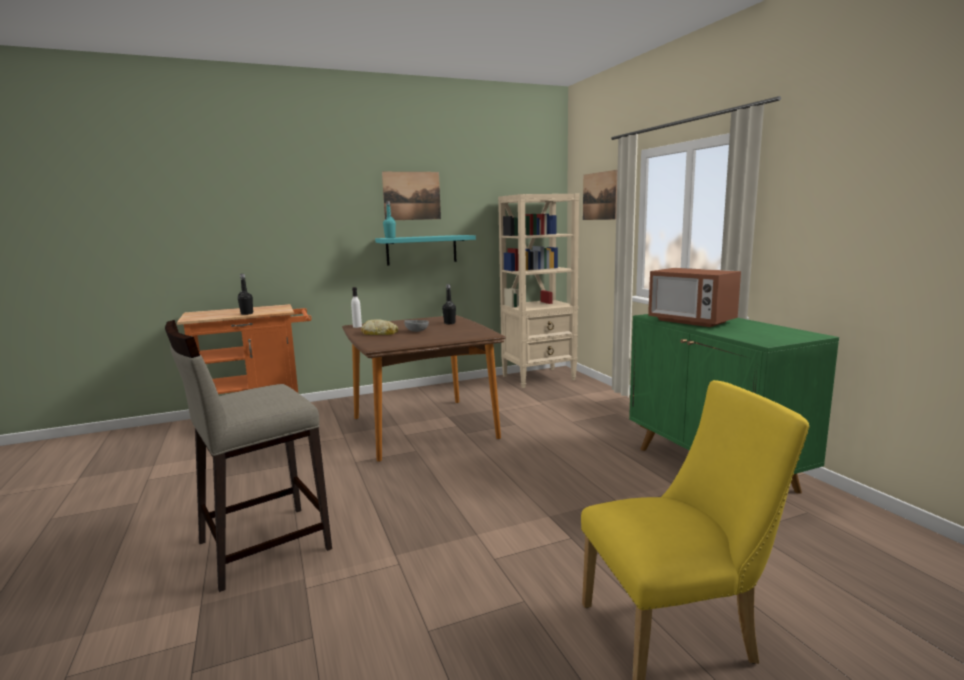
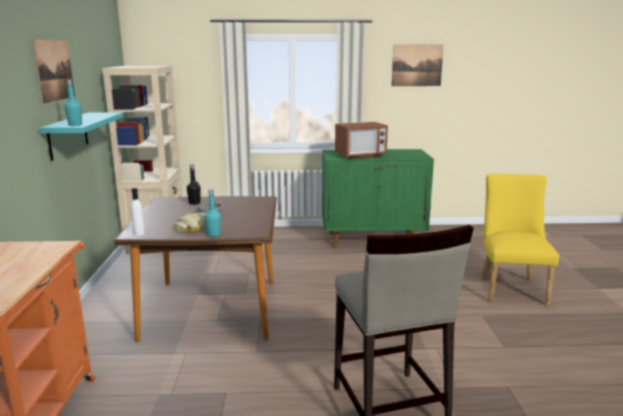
camera: 70 degrees left, 5 degrees up
(247, 313) = (31, 265): black bottle -> none
(364, 339) = (213, 234): none -> turquoise bottle
(599, 196) = (182, 68): picture -> picture (417, 65)

